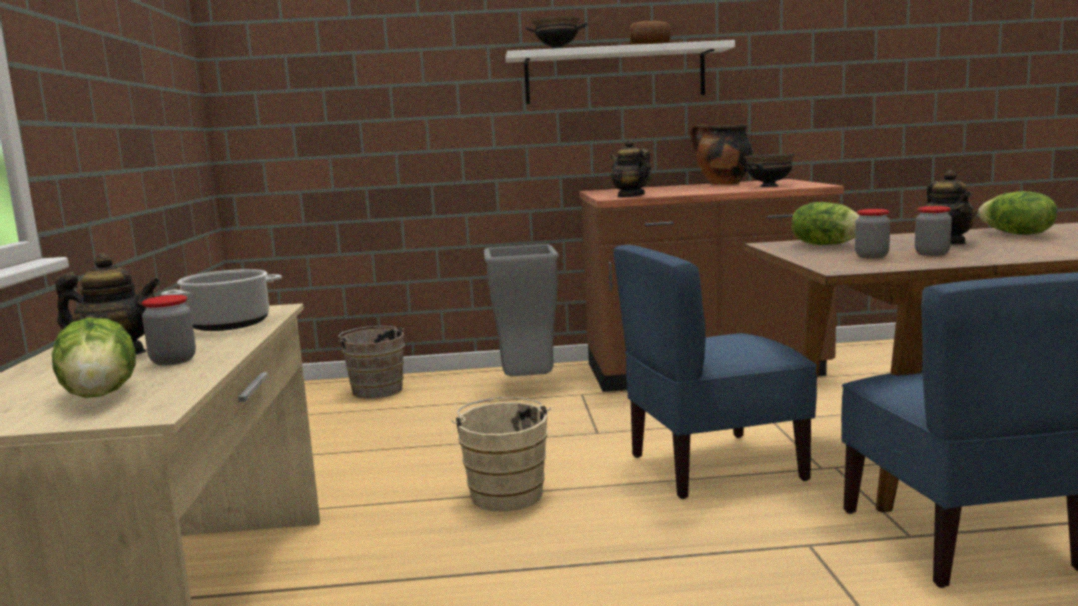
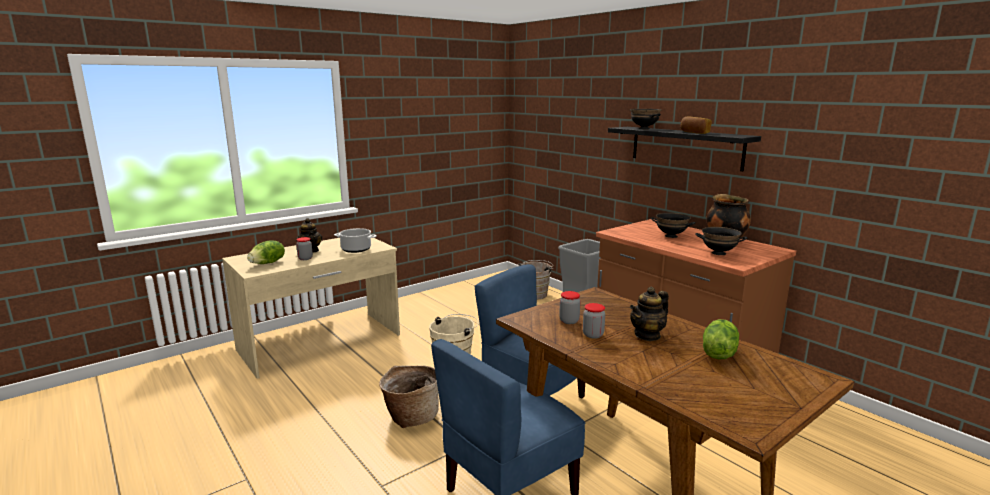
camera: 55 degrees right, 5 degrees up
(615, 75) = (685, 147): white shelf -> black shelf
(630, 196) = (622, 234): teapot -> none
(669, 575) = (411, 416): none -> basket
(673, 190) = (671, 236): none -> black bowl
(826, 245) = (605, 305): lettuce -> none

